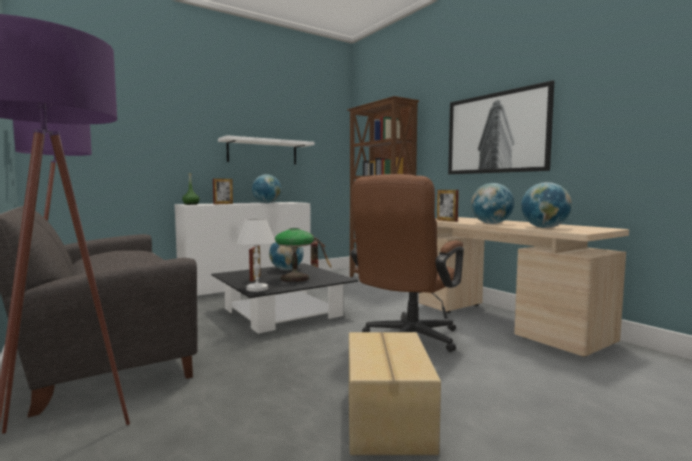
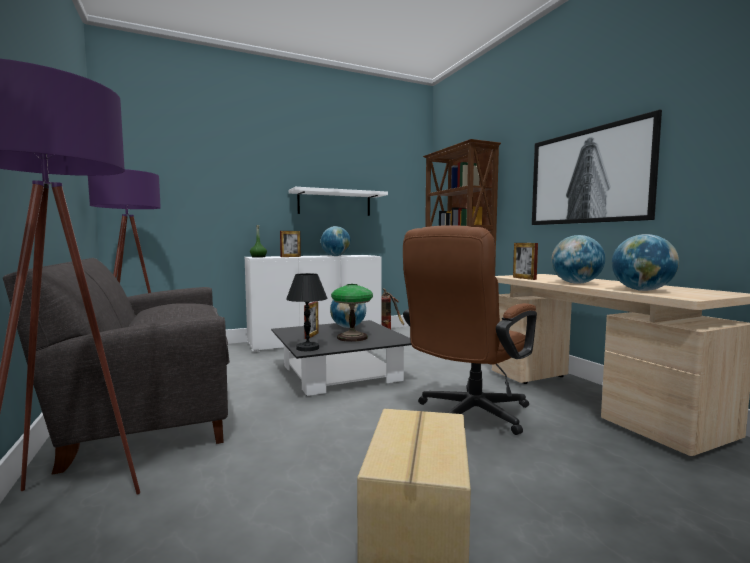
camera: 10 degrees right, 0 degrees up
(257, 289) = (307, 348): white table lamp -> black table lamp

